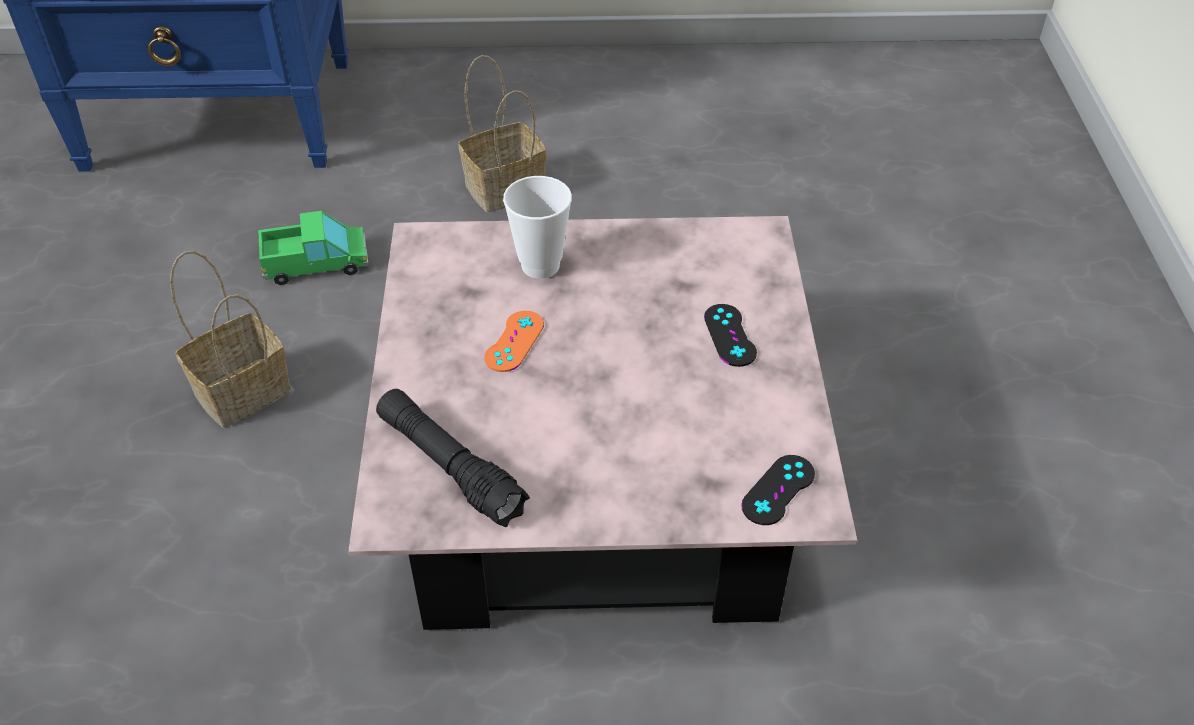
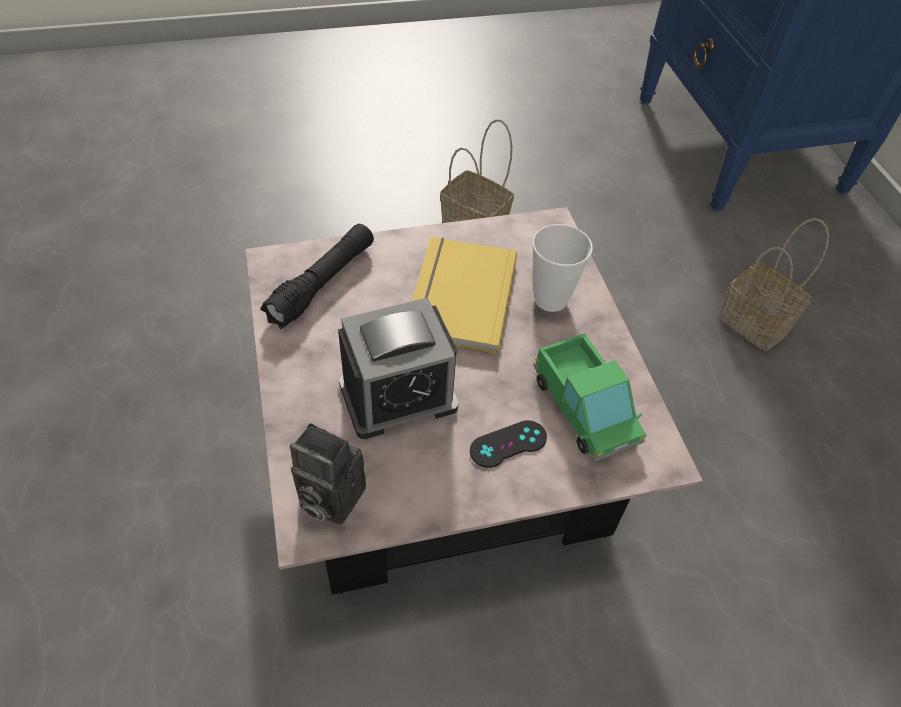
camera: 75 degrees right, 5 degrees up
(316, 263) = (609, 231): toy truck -> toy truck (585, 409)
(514, 341) = (457, 297): orange game controller -> yellow book
(651, 414) = (398, 396): none -> alarm clock
(778, 490) = (327, 498): black game controller -> camera

